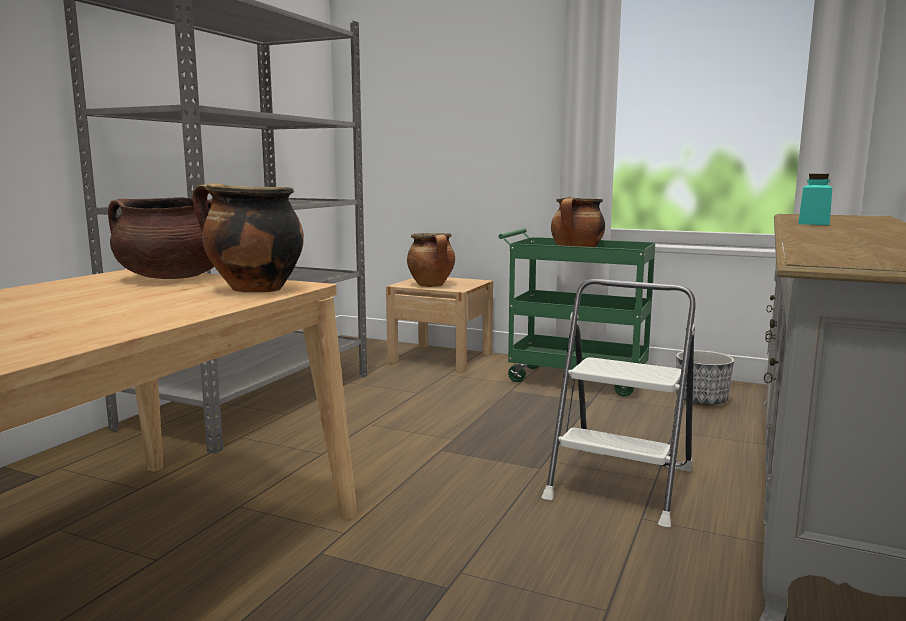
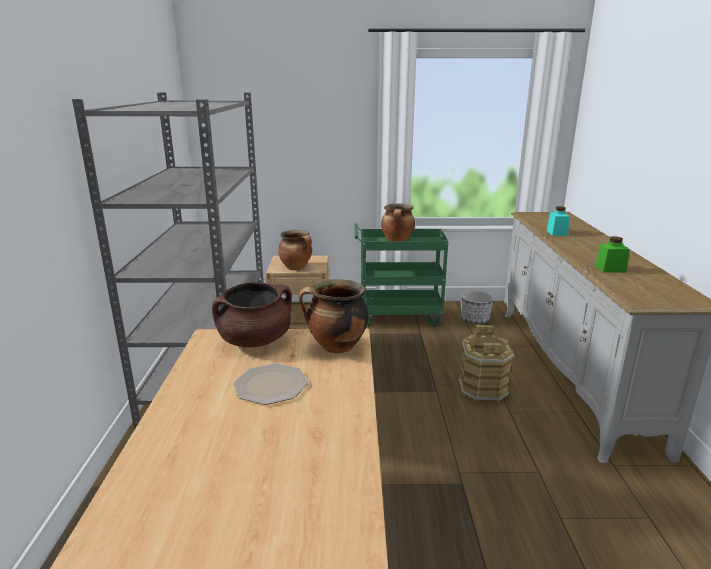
camera: 25 degrees left, 10 degrees up
(97, 301) = (270, 385): none -> plate
(623, 481) = (483, 389): white step ladder -> brown bucket
(840, 242) = (610, 269): none -> green jar

